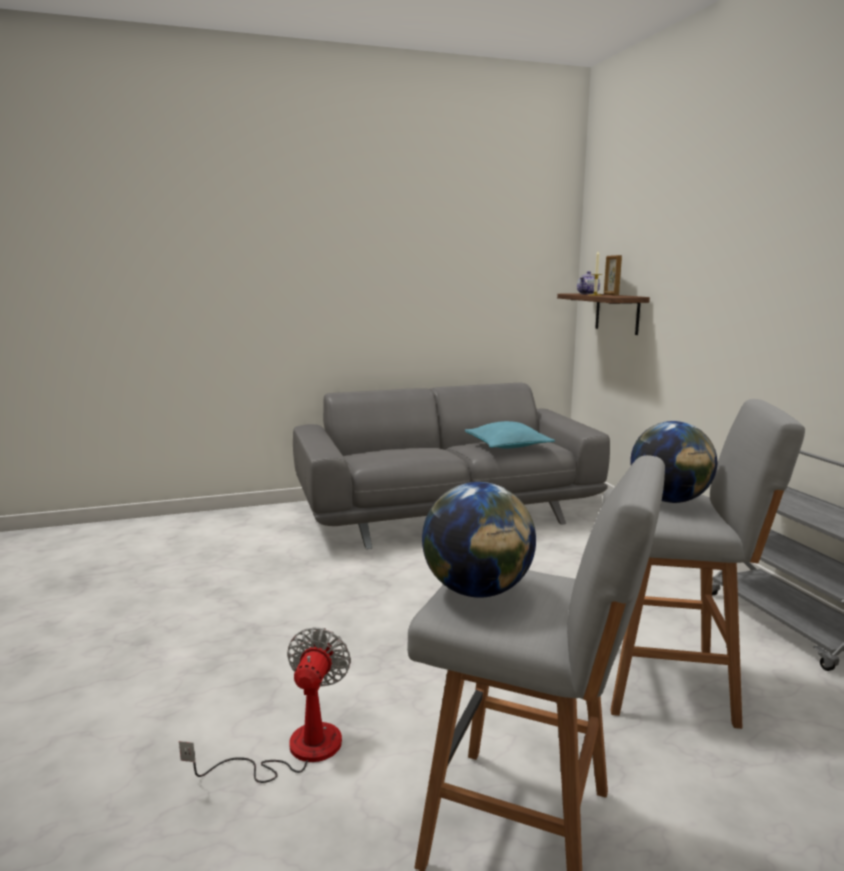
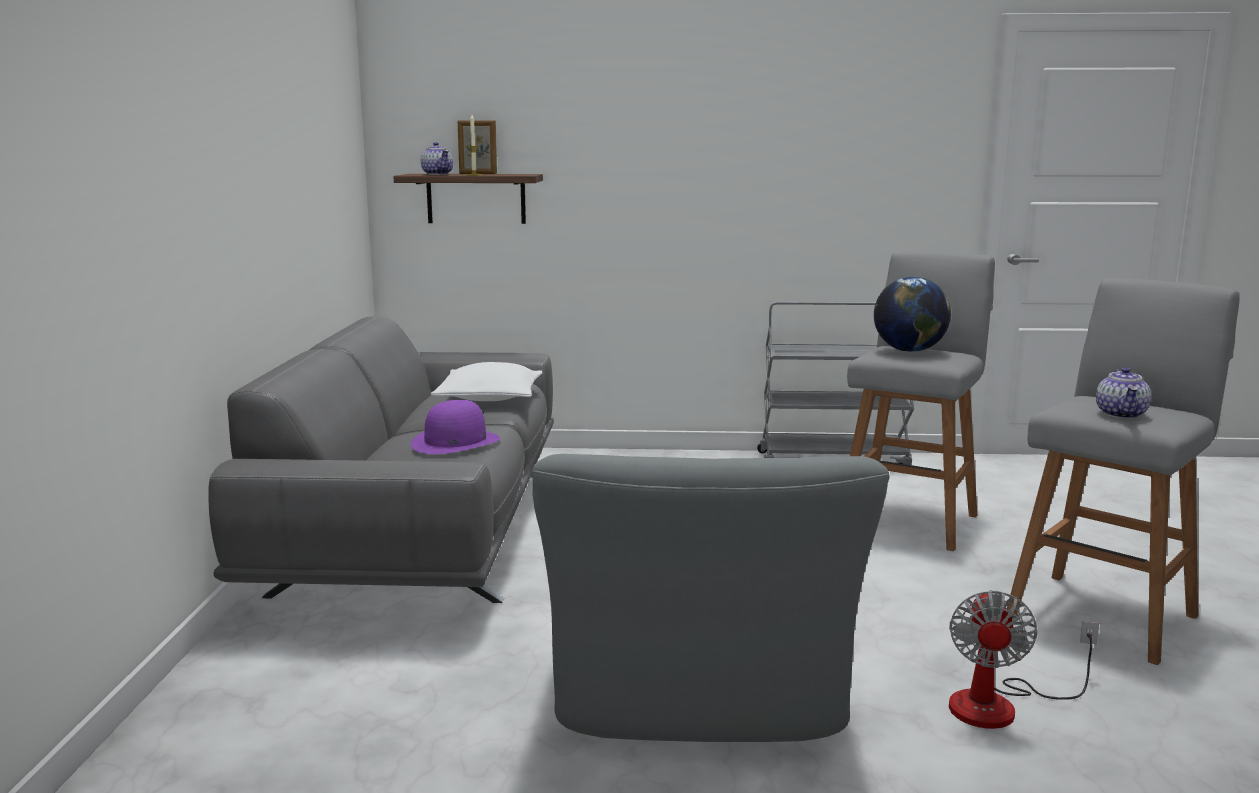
camera: 70 degrees left, 0 degrees up
(273, 623) = (698, 697): none -> grey armchair
(295, 750) = (1000, 705): fan -> fan turned 105 degrees counterclockwise
(405, 453) = (455, 442): none -> purple hat
(477, 591) = (1121, 414): globe -> teapot
(507, 445) = (489, 398): turquoise pillow -> white pillow

